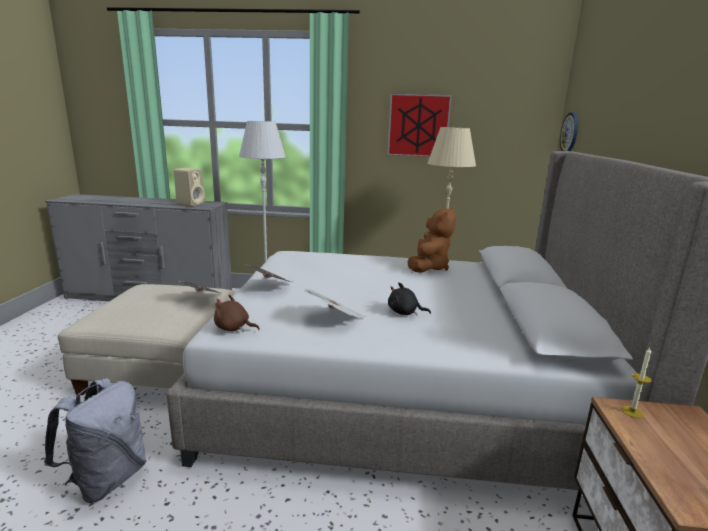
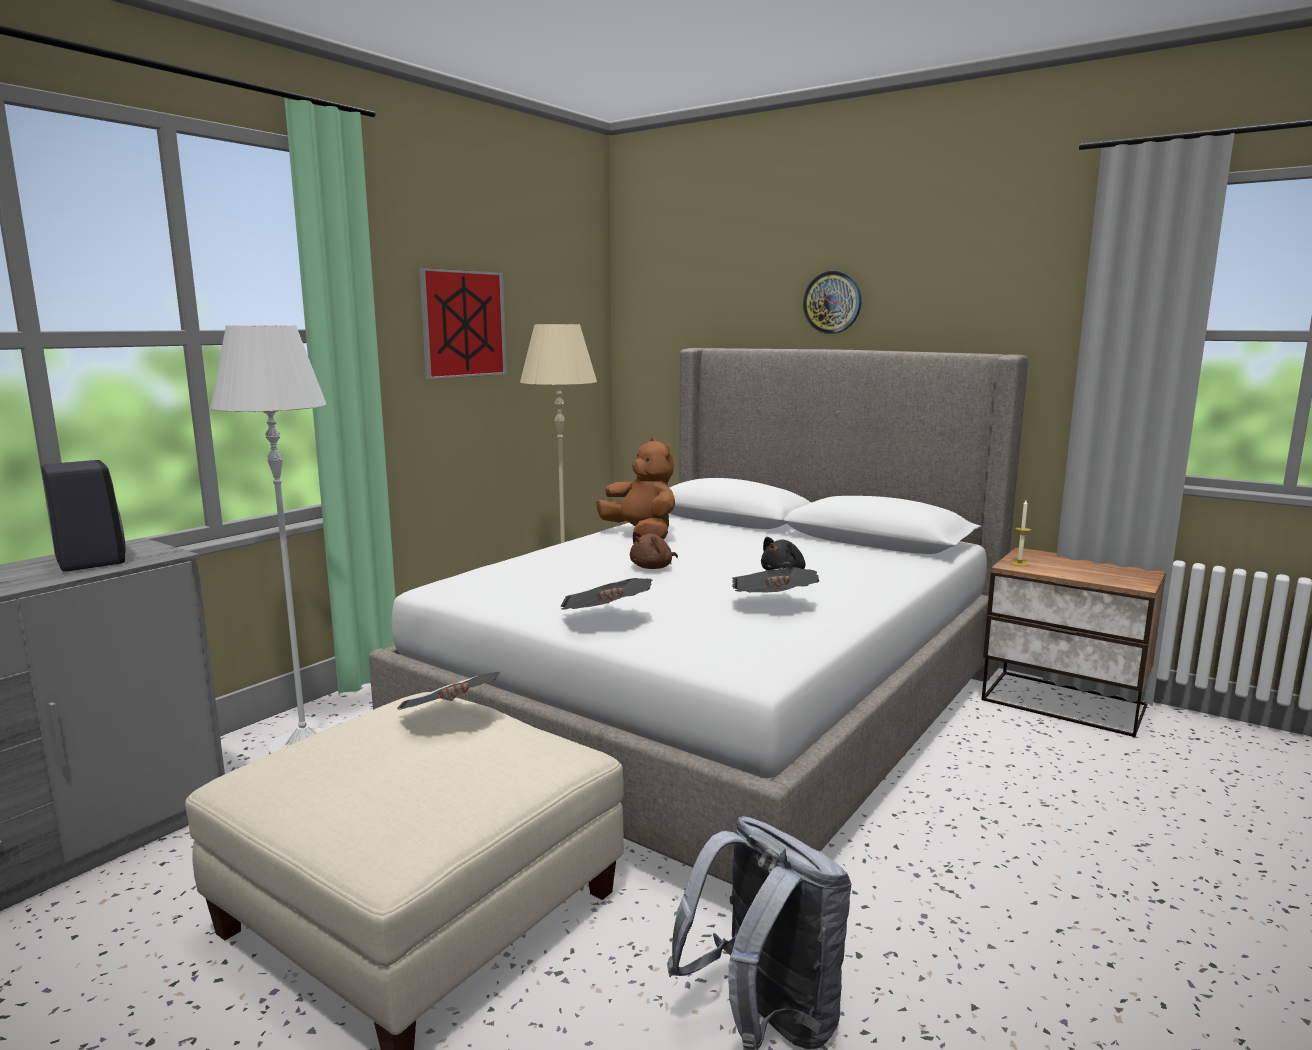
camera: 60 degrees left, 5 degrees down
(191, 204) = (89, 561): beige speaker -> black speaker
(234, 328) = (753, 660): brown plush toy -> brown plush toy (653, 567)
(570, 133) = (649, 326): wall clock -> wall clock (832, 302)

